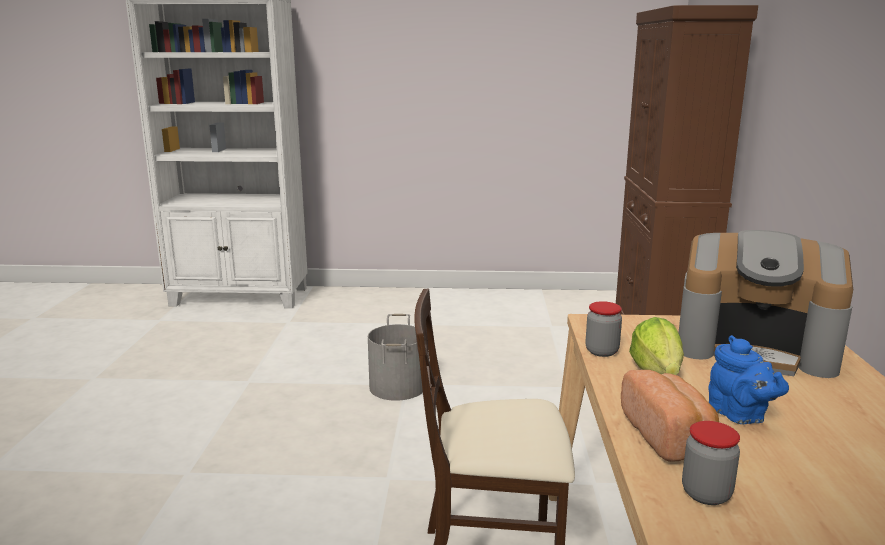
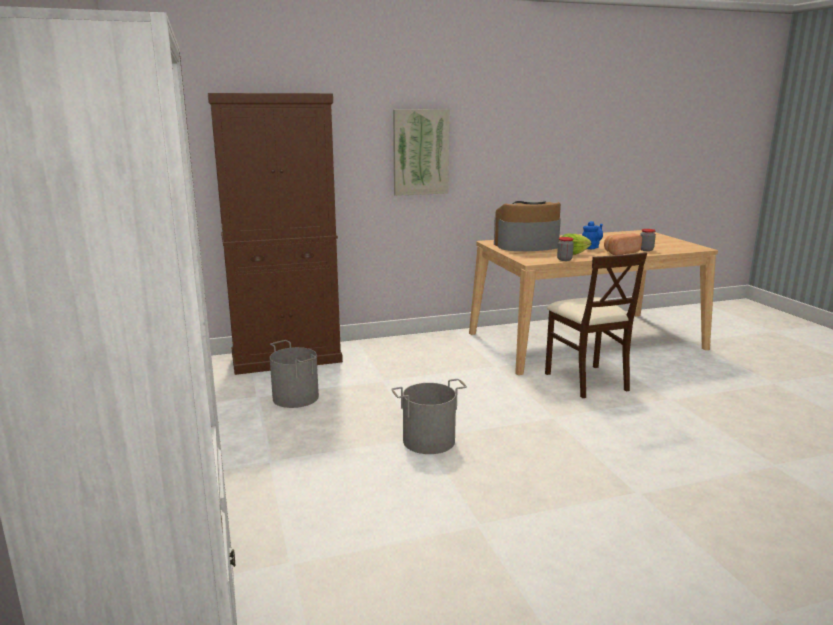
camera: 110 degrees left, 0 degrees up
(540, 340) = (296, 397): none -> grey bucket
(755, 348) = (526, 246): coffee machine -> coffee machine turned 105 degrees counterclockwise
(830, 111) = (420, 152): none -> picture

